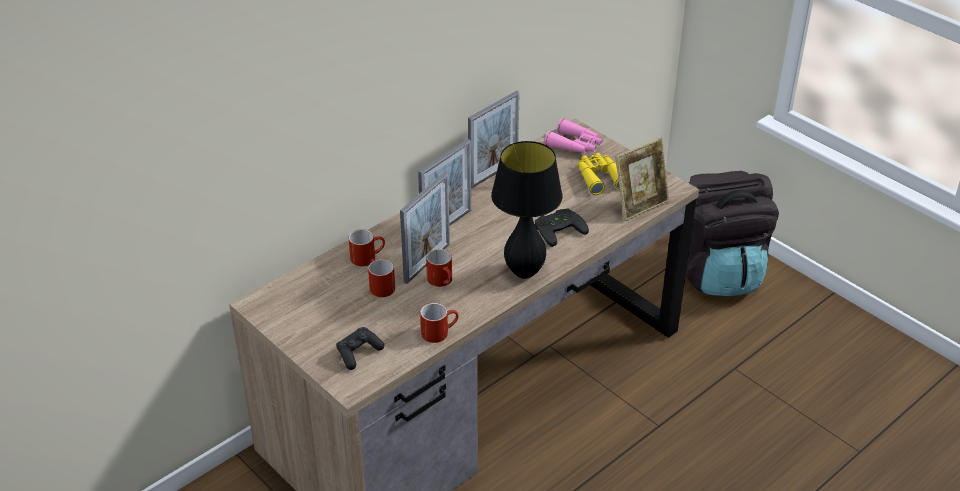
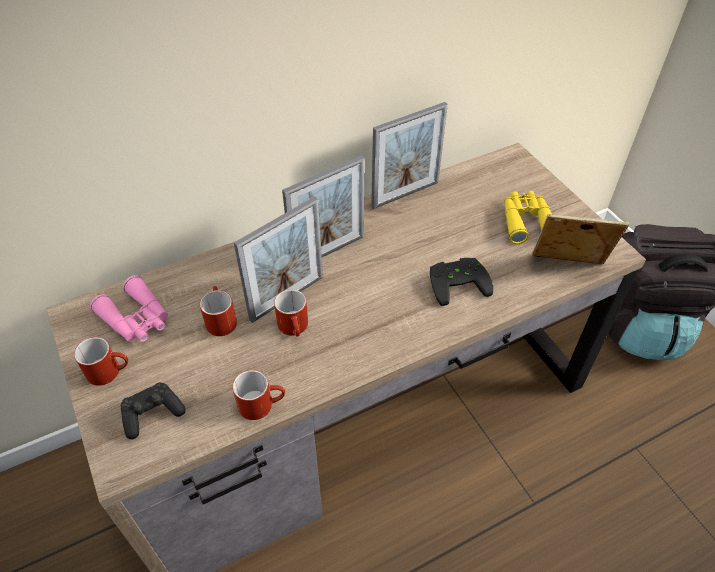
camera: 15 degrees right, 10 degrees up
(367, 257) = (224, 276): red mug -> red mug (110, 370)
(524, 272) = (397, 336): black table lamp -> none
(575, 145) = (509, 175): pink binoculars -> pink binoculars (136, 319)
(640, 205) = (566, 268): picture frame -> picture frame turned 150 degrees counterclockwise

